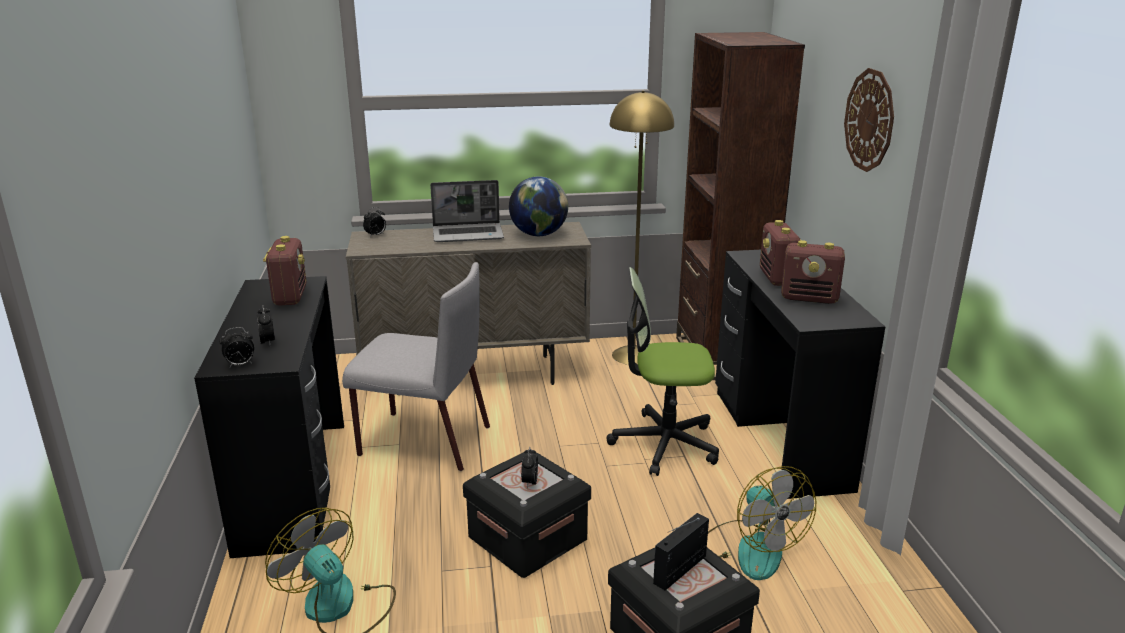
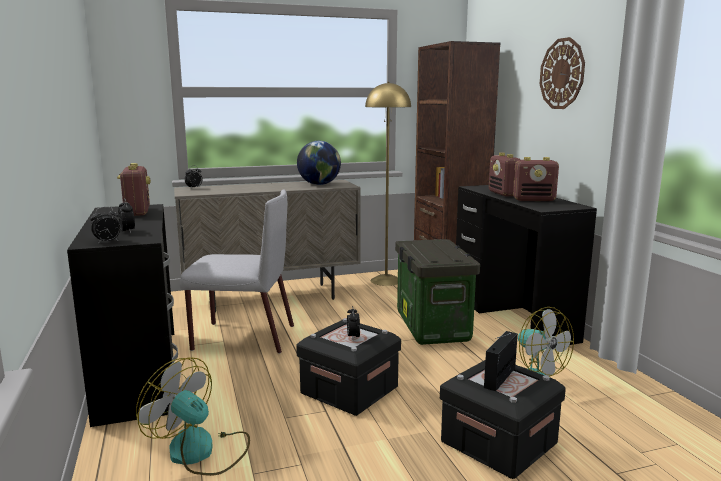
camera: 10 degrees left, 10 degrees down
(468, 234) = (266, 186): laptop -> none
(664, 443) = (431, 326): office chair -> storage box

